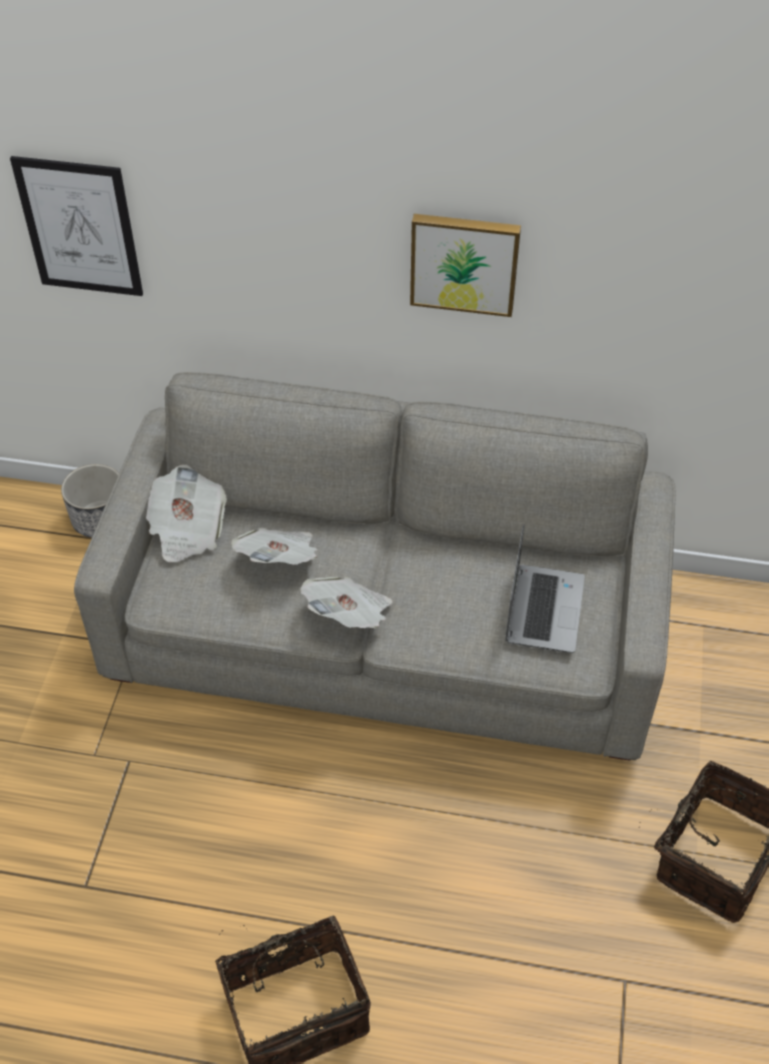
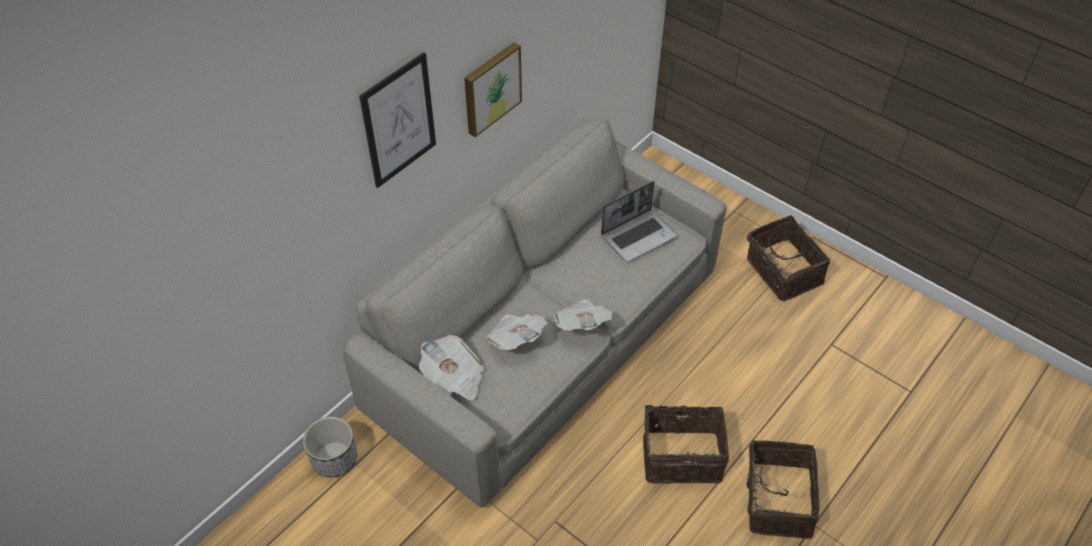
camera: 60 degrees left, 0 degrees up
(79, 227) = (277, 252): picture -> picture (399, 121)
(302, 858) = (681, 455): none -> basket
(543, 608) = (638, 236): laptop -> laptop turned 105 degrees clockwise

